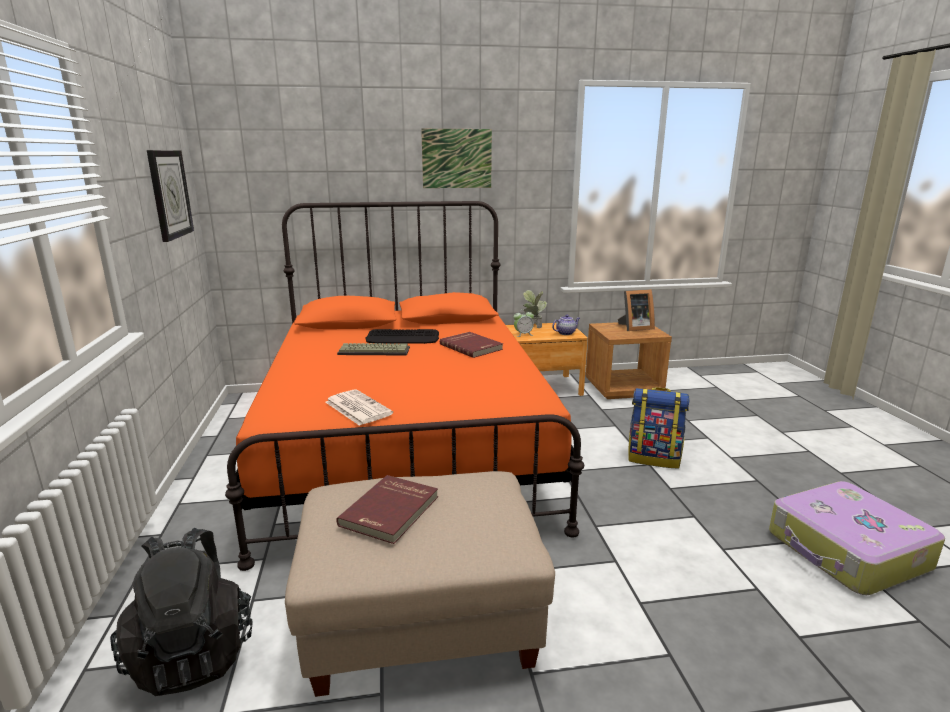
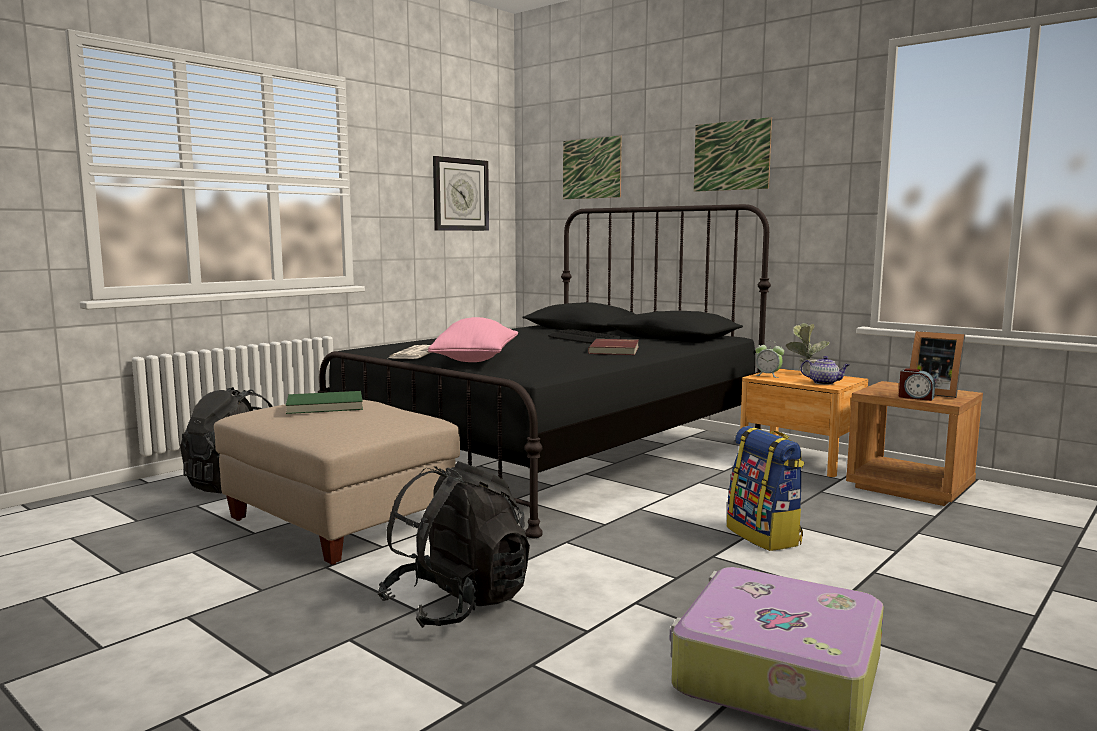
camera: 50 degrees right, 10 degrees down
(304, 161) = (591, 168): none -> picture
(375, 350) = (536, 340): keyboard -> none
(391, 511) = (325, 406): red book -> green book
(406, 447) = (554, 454): orange bed -> black bed
(430, 396) = (476, 360): none -> pink pillow
(641, 334) = (915, 397): none -> alarm clock
(674, 627) = (457, 604): none -> black backpack

